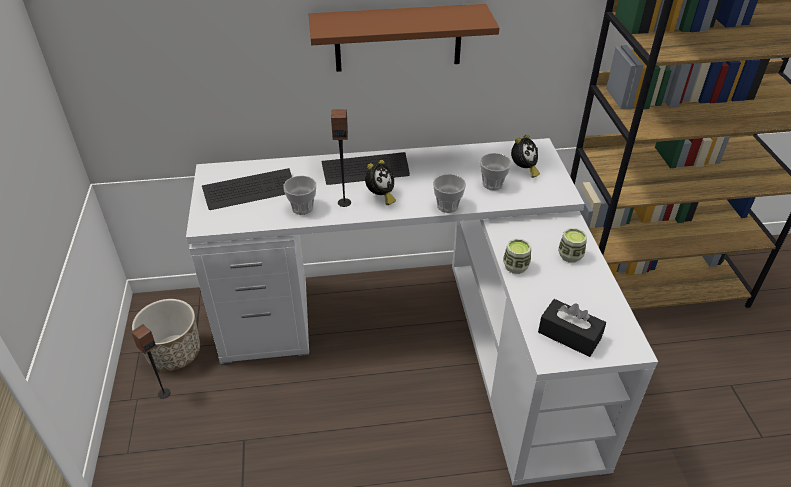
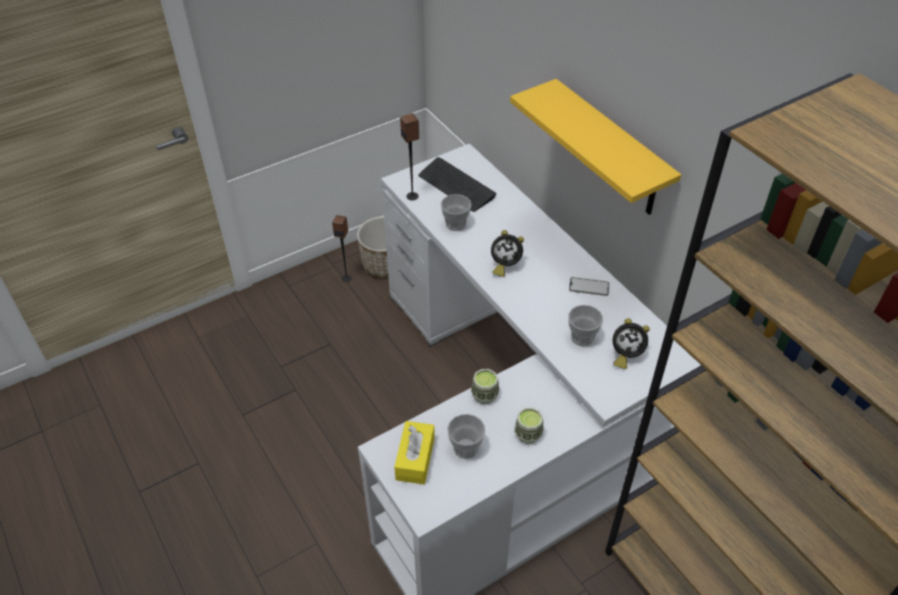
camera: 65 degrees right, 5 degrees up
(344, 202) = (480, 246): speaker -> speaker (412, 196)
(365, 170) = (536, 242): keyboard -> none
(398, 38) = (610, 150): brown shelf -> yellow shelf
(439, 161) = (589, 287): none -> phone
(447, 206) = (523, 315): cup -> cup (465, 448)
(569, 335) = (415, 459): black tissue box -> yellow tissue box

